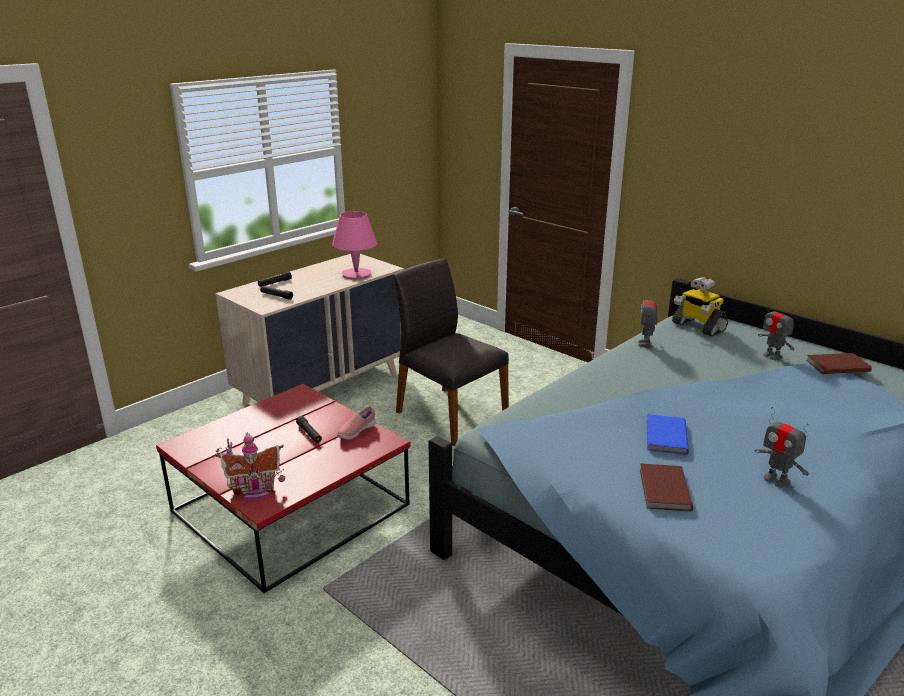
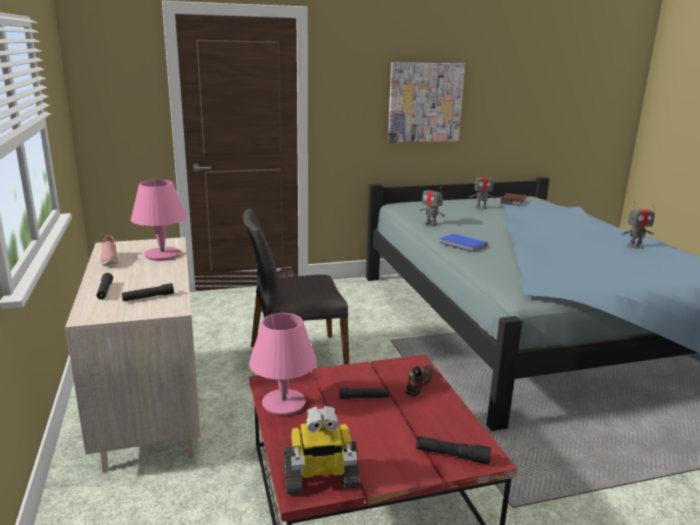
camera: 60 degrees left, 5 degrees down
(254, 490) = (452, 455): toy house -> black flashlight
(276, 406) = (283, 403): none -> pink table lamp
(352, 451) = (418, 384): none -> brown shoe
(356, 432) = (385, 373): pink shoe -> pink shoe (109, 260)
(663, 490) = (638, 270): brown book -> none
(664, 437) = (573, 252): blue book -> blue book (462, 245)
(697, 327) = (421, 208): toy robot -> toy robot (320, 479)
(770, 188) = (425, 102): none -> picture

